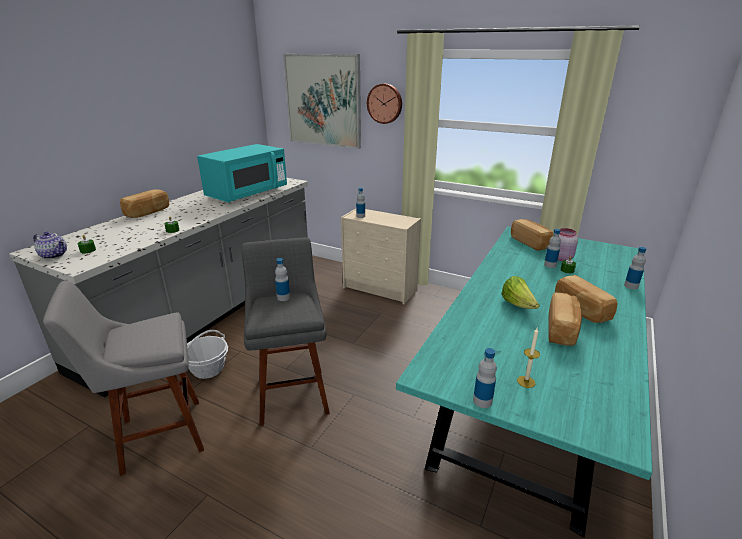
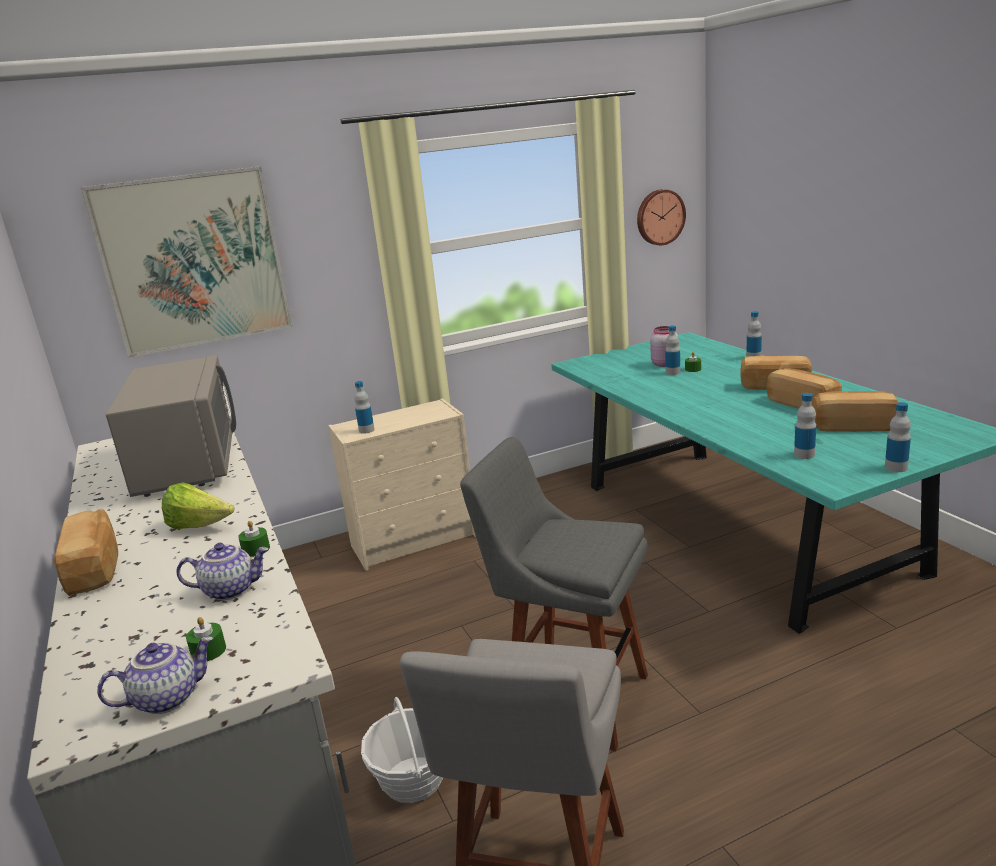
camera: 50 degrees left, 5 degrees down
(136, 238) = (231, 589): none -> teapot
(247, 193) = (188, 464): turquoise microwave -> grey microwave
(283, 297) = (548, 535): bottle -> bottle (804, 455)
(385, 103) = (324, 239): wall clock -> wall clock (659, 217)
(518, 305) = (738, 407): lettuce -> lettuce (200, 526)
(526, 382) = (878, 442): candle -> none
(530, 242) = (610, 365): bread -> bread (853, 426)

